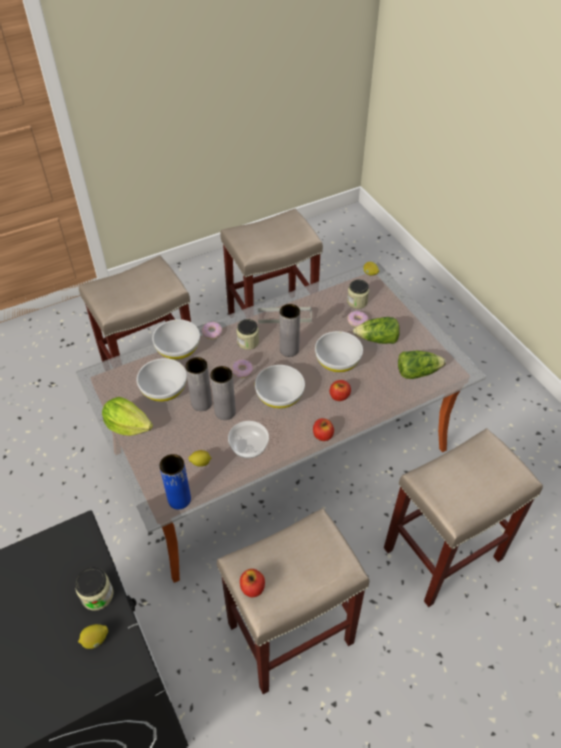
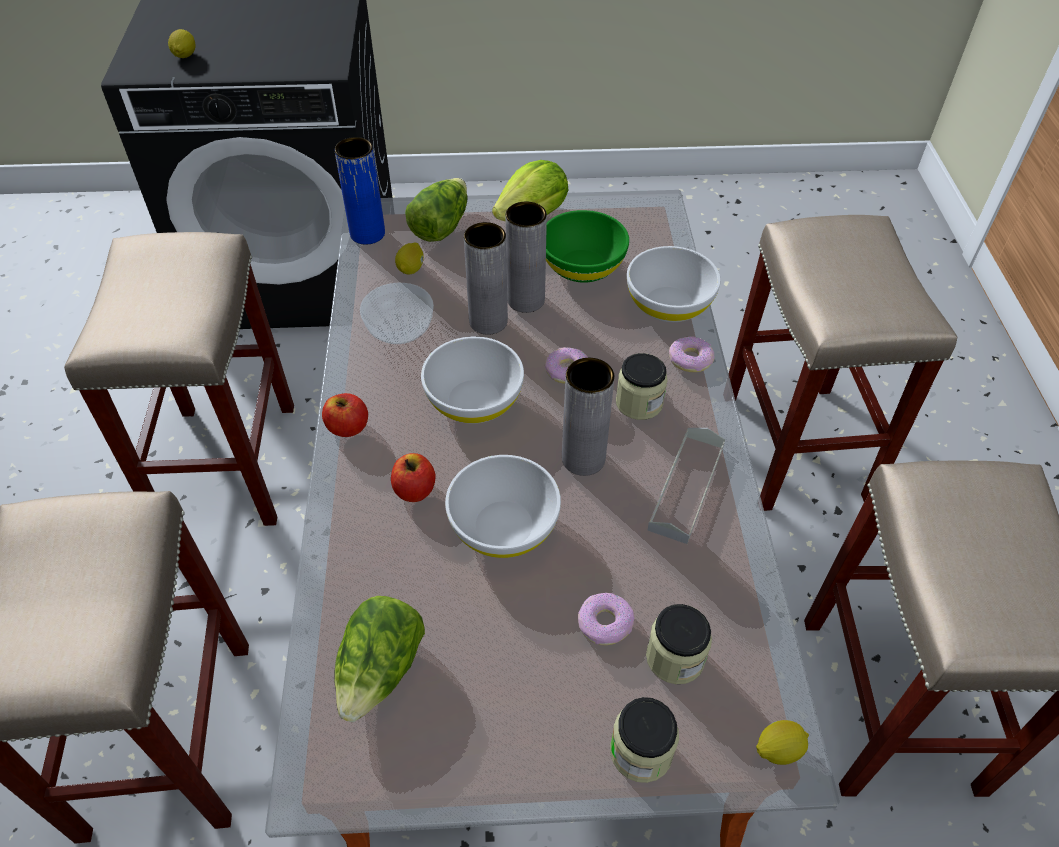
camera: 115 degrees right, 0 degrees up
(97, 595) = (232, 65): jar -> jar (641, 751)
(164, 390) = (582, 267): white bowl -> green bowl
(252, 587) = (166, 242): apple -> none
(377, 339) = (524, 637): lettuce -> lettuce (440, 225)

